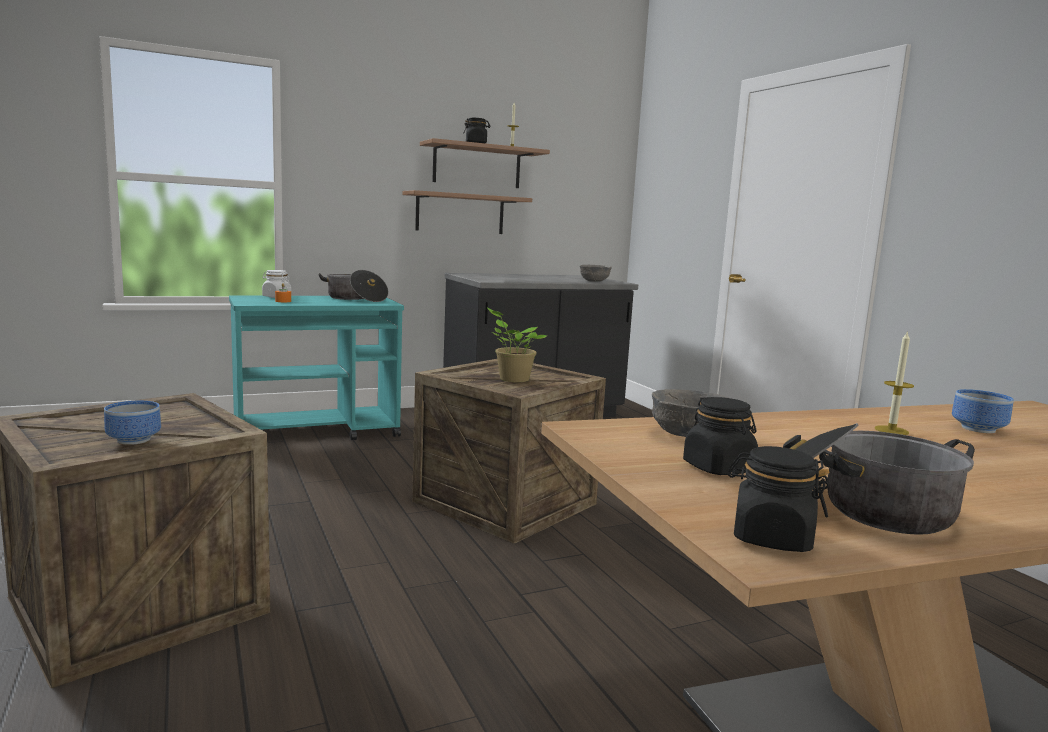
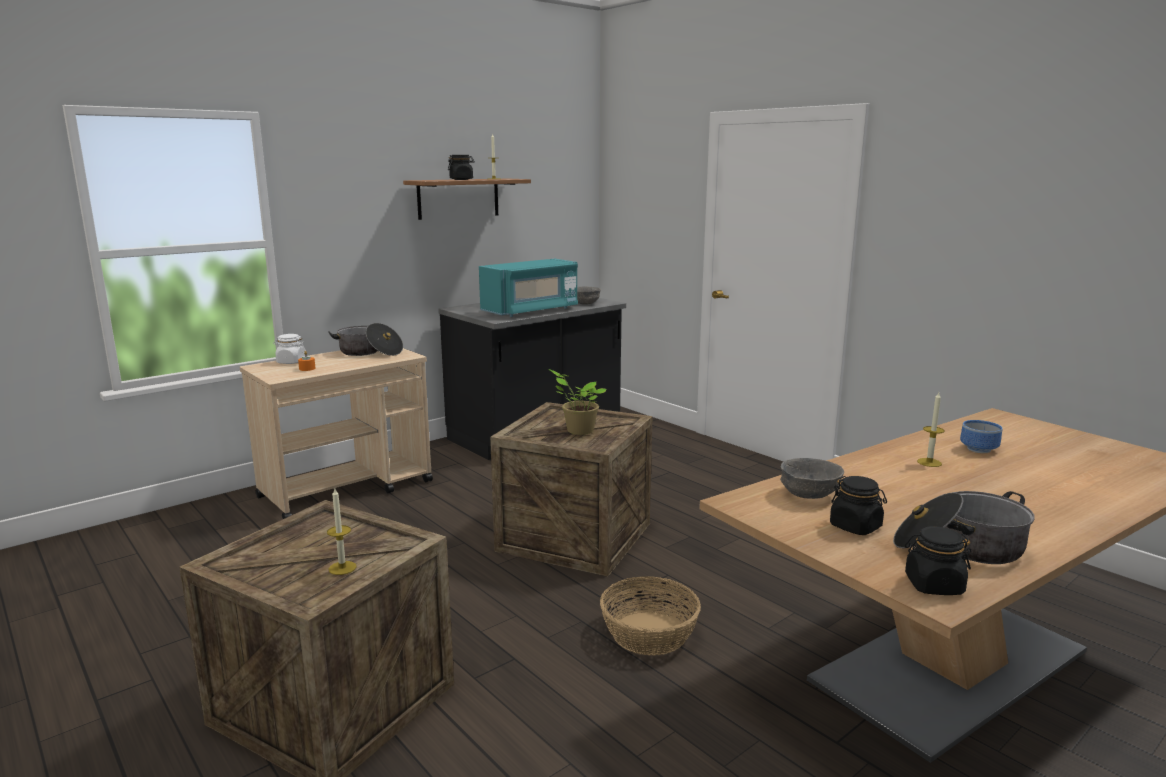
camera: 15 degrees left, 5 degrees up
(131, 440) = (342, 568): bowl -> candle
(318, 432) = (347, 489): turquoise cart -> beige cart
(460, 213) = (446, 247): shelf -> none
(520, 606) = (649, 633): none -> basket
(531, 280) = (531, 311): none -> turquoise microwave

